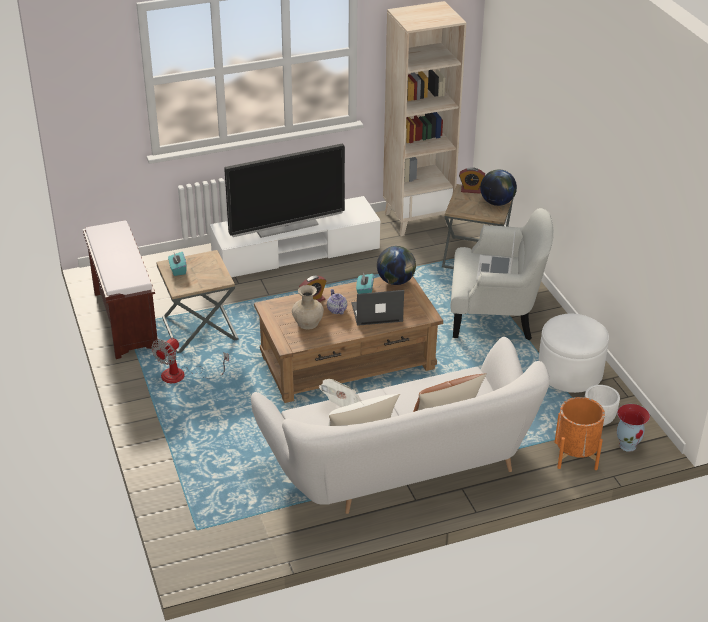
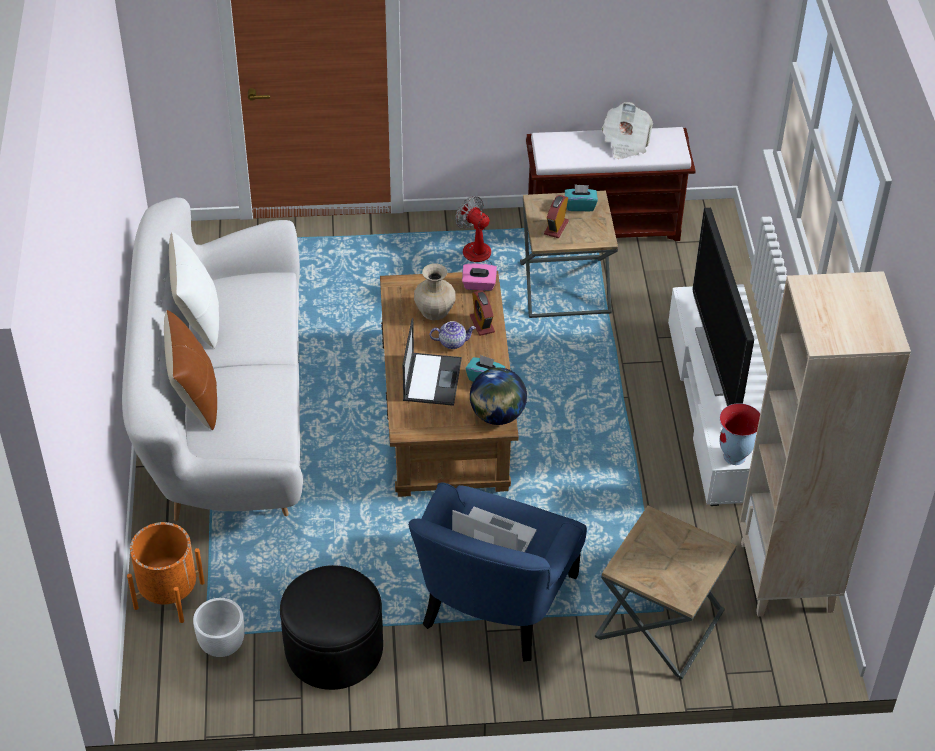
camera: 105 degrees right, 10 degrees up
(273, 308) = (479, 285): none -> pink tissue box
(343, 405) = (273, 318): newspaper -> newspaper (625, 143)
(471, 190) = (710, 558): alarm clock -> alarm clock (556, 228)
(496, 315) = (495, 602): white armchair -> blue armchair
(497, 202) = (663, 581): globe -> none
(570, 372) = (333, 649): white ottoman -> black ottoman
(628, 445) = (160, 660): vase -> vase (735, 457)

